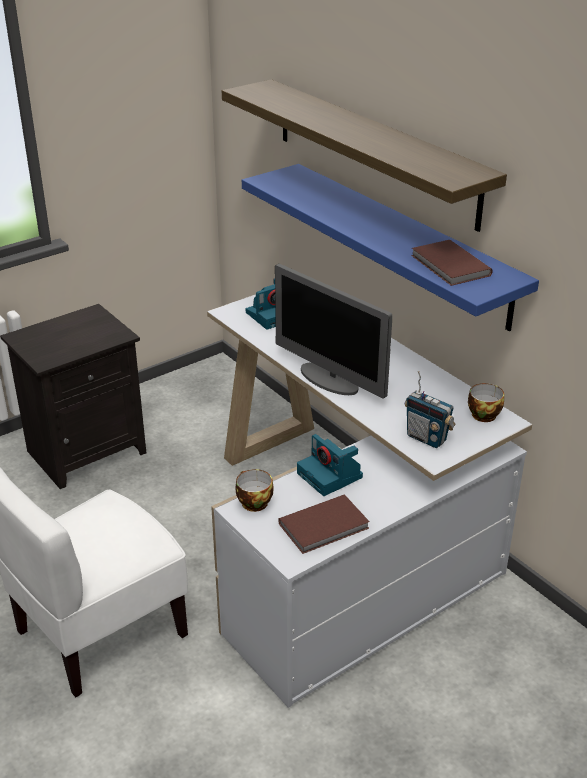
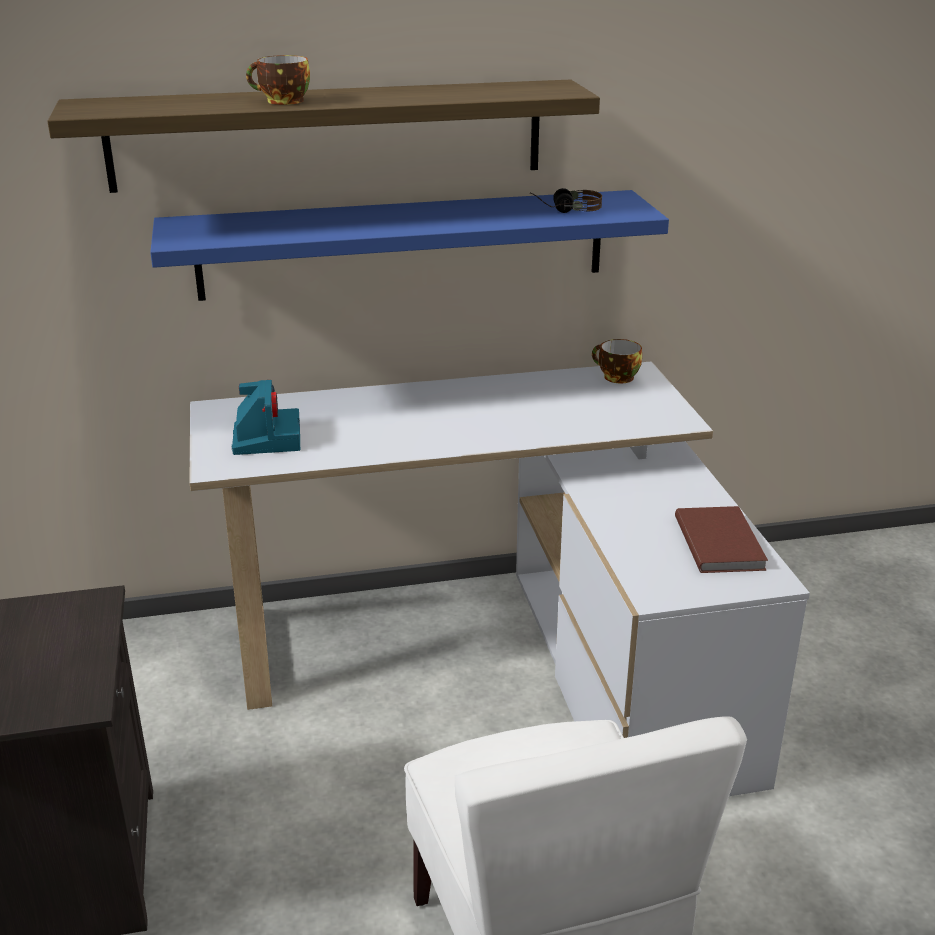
camera: 65 degrees left, 5 degrees down
(252, 502) = (644, 581): cup -> cup (282, 102)
(329, 380) = (470, 439): monitor -> none
(331, 476) = (622, 513): camera -> none
(426, 438) = (641, 416): radio -> none
(449, 266) = (565, 210): brown book -> headphones

